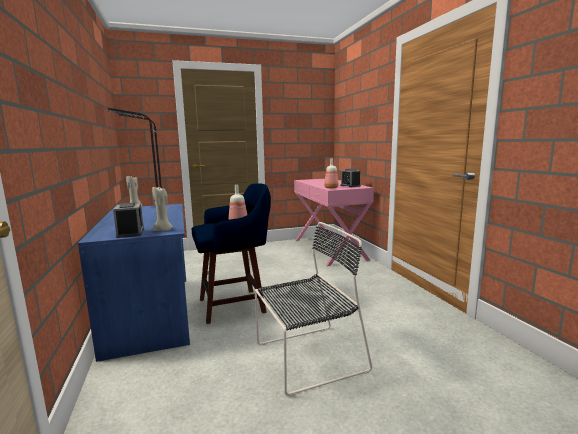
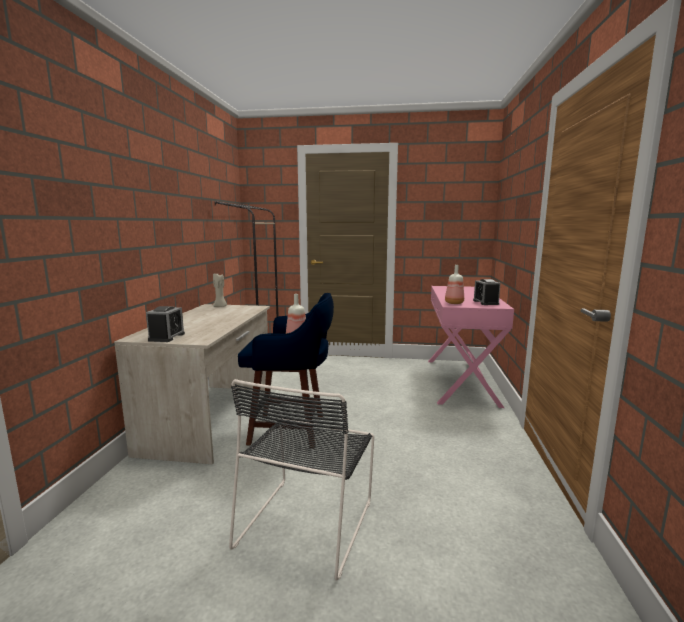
camera: 25 degrees right, 0 degrees up
(152, 312) = (212, 418): blue desk -> beige desk
(163, 230) = (196, 338): beige candle -> none
(307, 358) = (308, 520): black chair -> black chair turned 105 degrees clockwise

